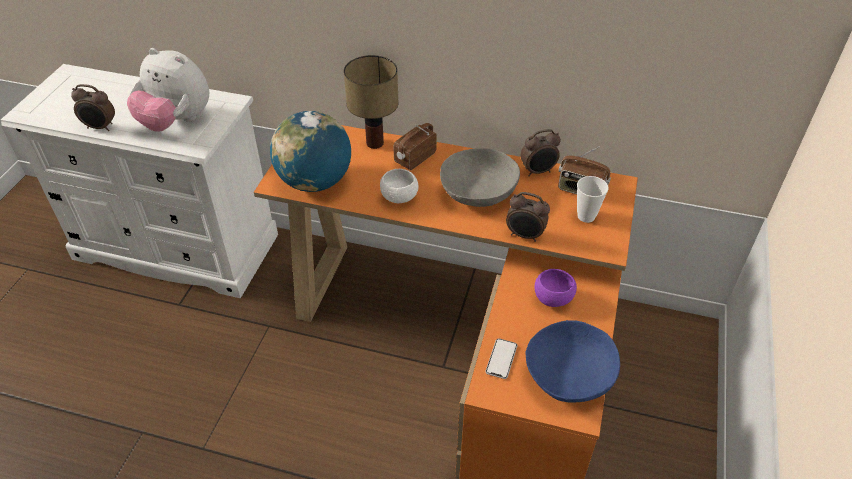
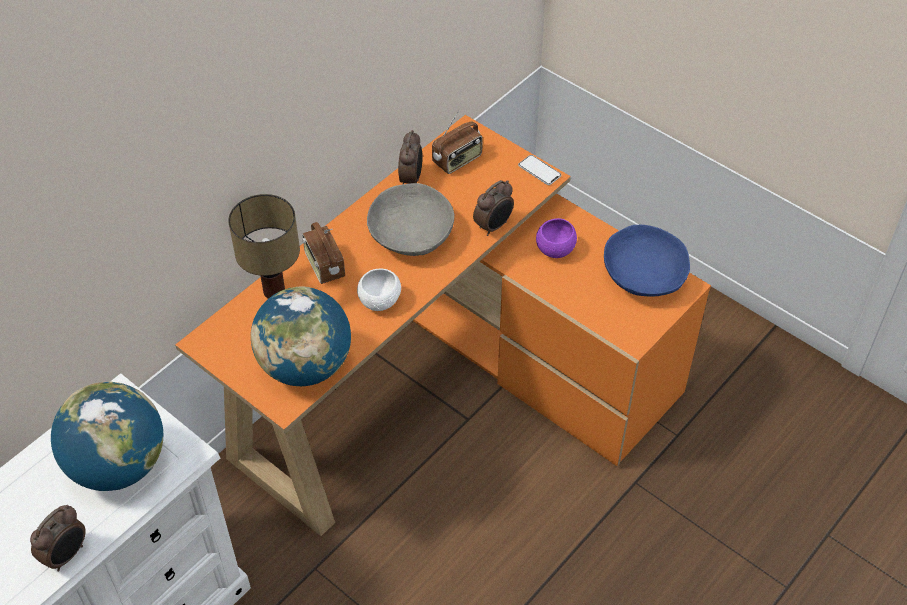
camera: 65 degrees left, 5 degrees up
(176, 122) = (118, 465): plush toy -> globe
(501, 359) = (604, 315): phone -> phone (539, 171)
(586, 216) = (495, 173): cup -> none

